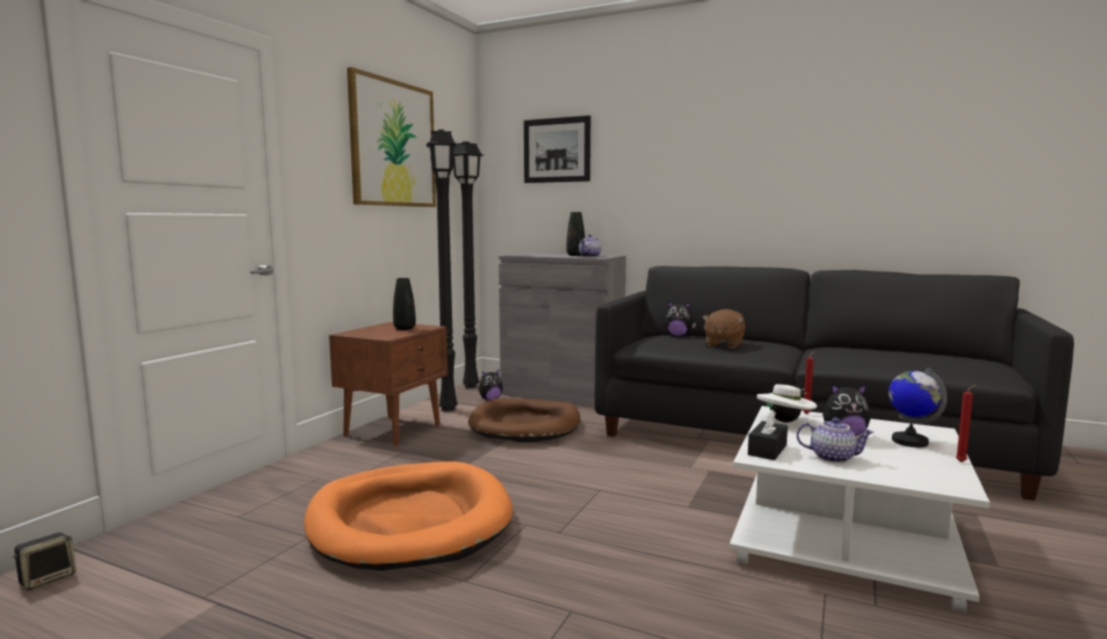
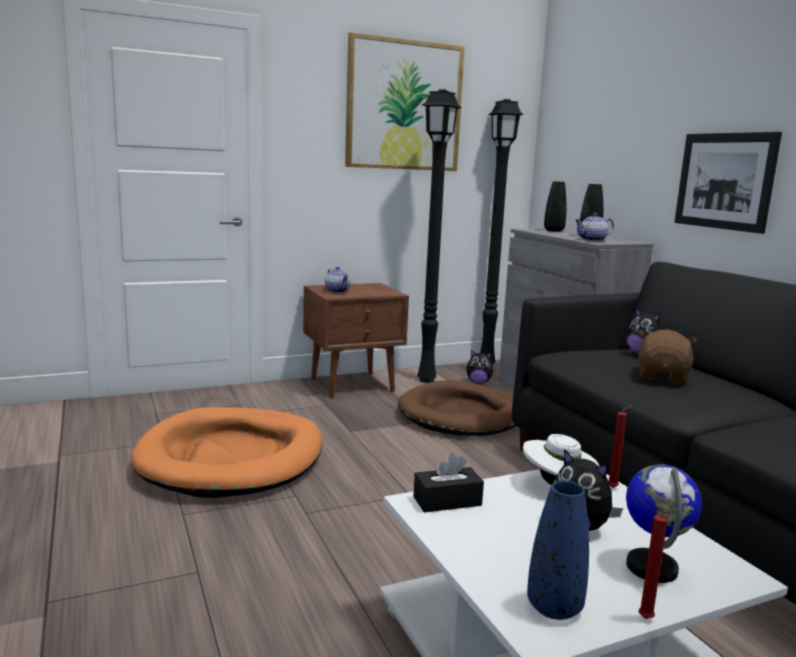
camera: 40 degrees right, 5 degrees up
(48, 579) = (30, 414): speaker -> none
(404, 328) = (369, 291): black vase -> black vase (554, 230)
(556, 150) = (604, 107): picture -> picture (724, 181)
(723, 344) = (663, 377): brown plush toy -> brown plush toy turned 135 degrees clockwise
(833, 457) = (493, 538): teapot -> teapot (338, 291)
(931, 474) = (554, 607): none -> blue vase

